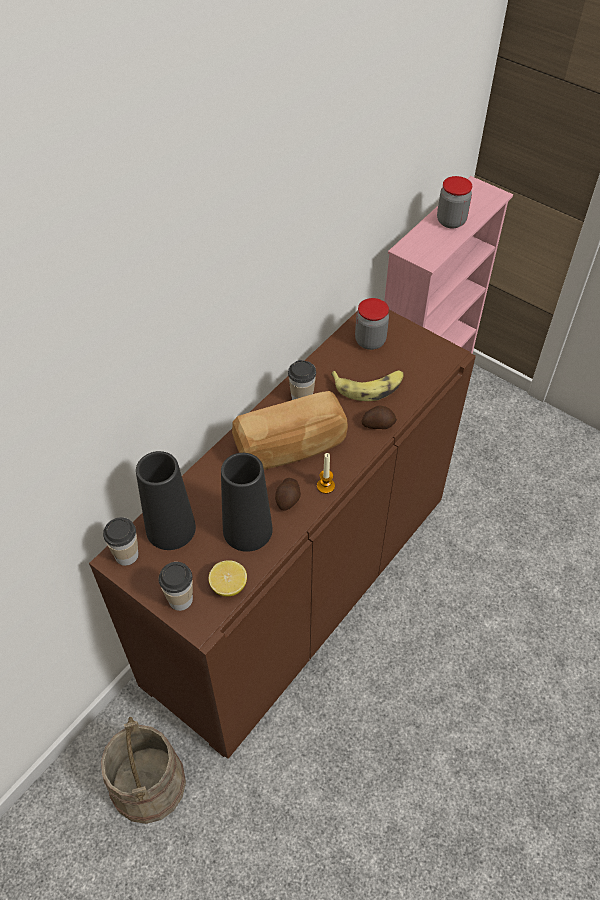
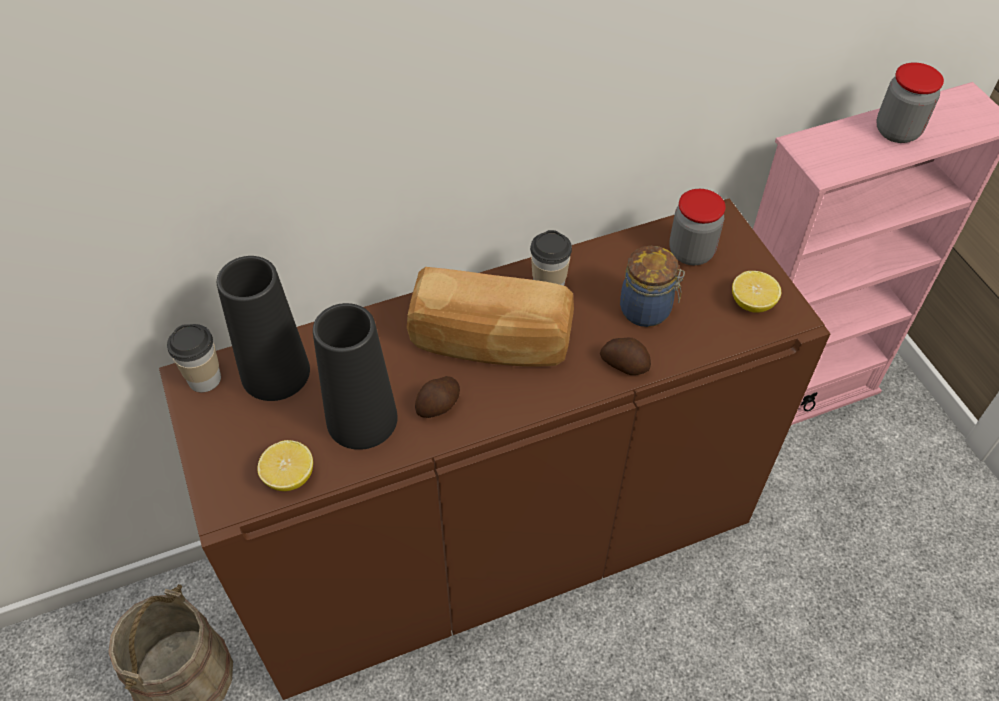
camera: 30 degrees right, 0 degrees up
(180, 599) = (223, 463): cup -> none
(325, 486) = (498, 412): candle -> none
(369, 386) = (647, 310): banana -> jar
(424, 356) = (752, 303): none -> lemon

